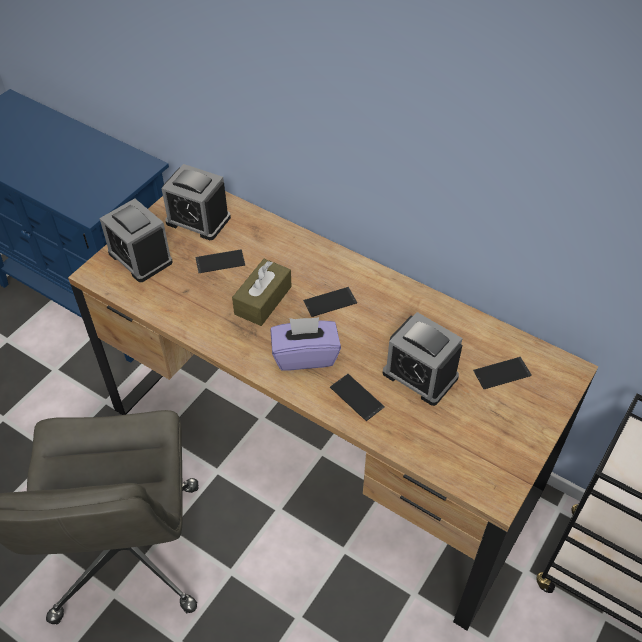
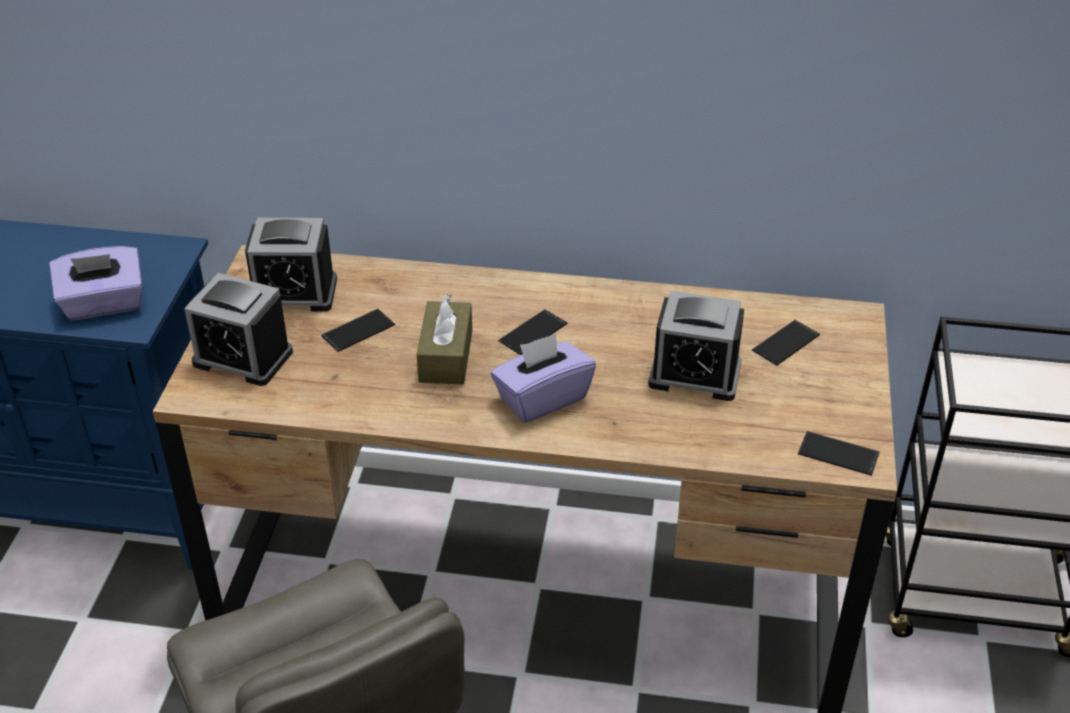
camera: 25 degrees left, 10 degrees down
(81, 192) = (104, 304): none -> purple tissue box
(356, 397) = (636, 421): phone -> phone (838, 454)

